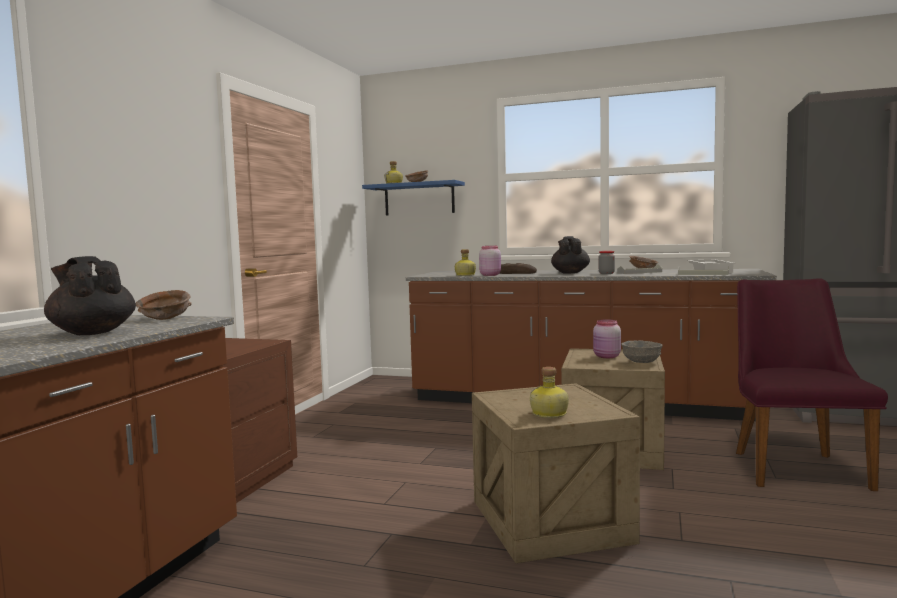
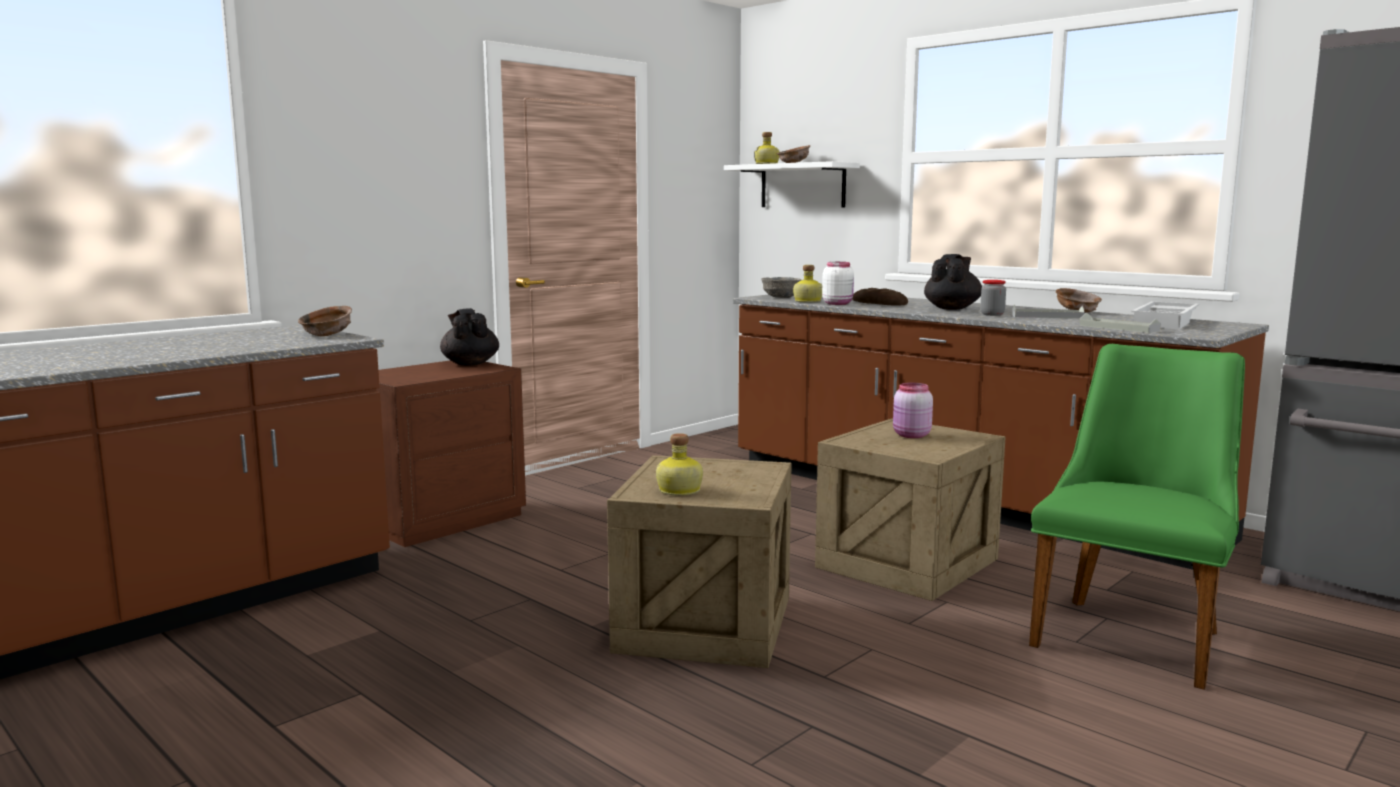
camera: 25 degrees right, 5 degrees up
(92, 333) = (234, 345): black teapot -> black teapot (470, 364)
(419, 199) = (802, 186): blue shelf -> white shelf
(490, 275) = (838, 303): pink jar -> white jar
(641, 362) = (936, 448): grey bowl -> grey bowl (780, 297)
(793, 465) = (1133, 633): purple chair -> green chair

